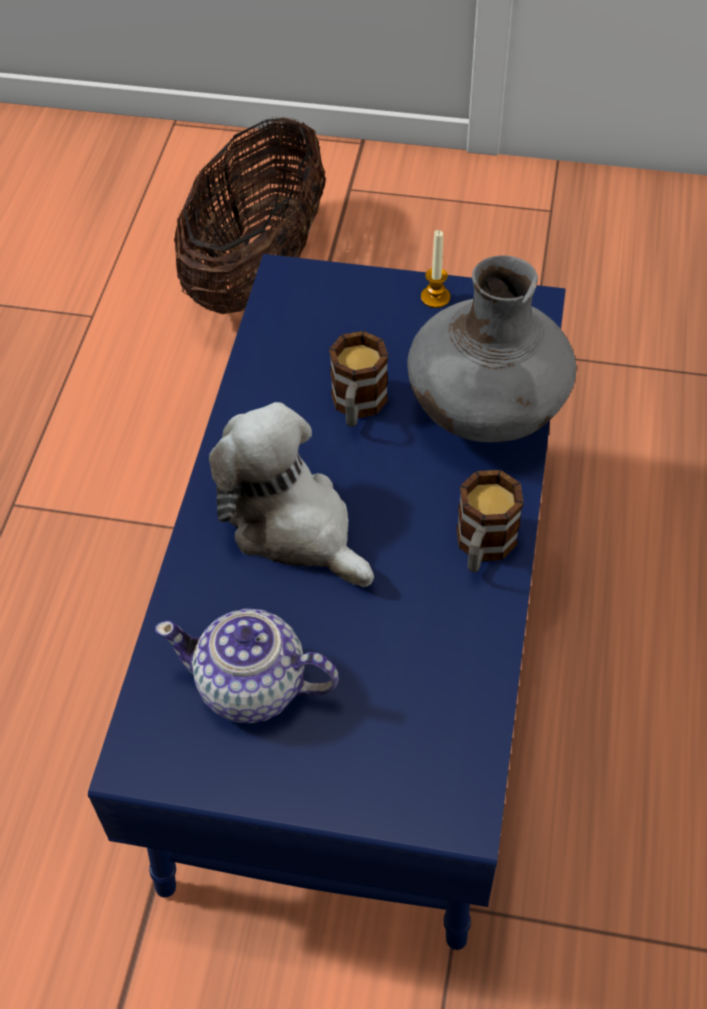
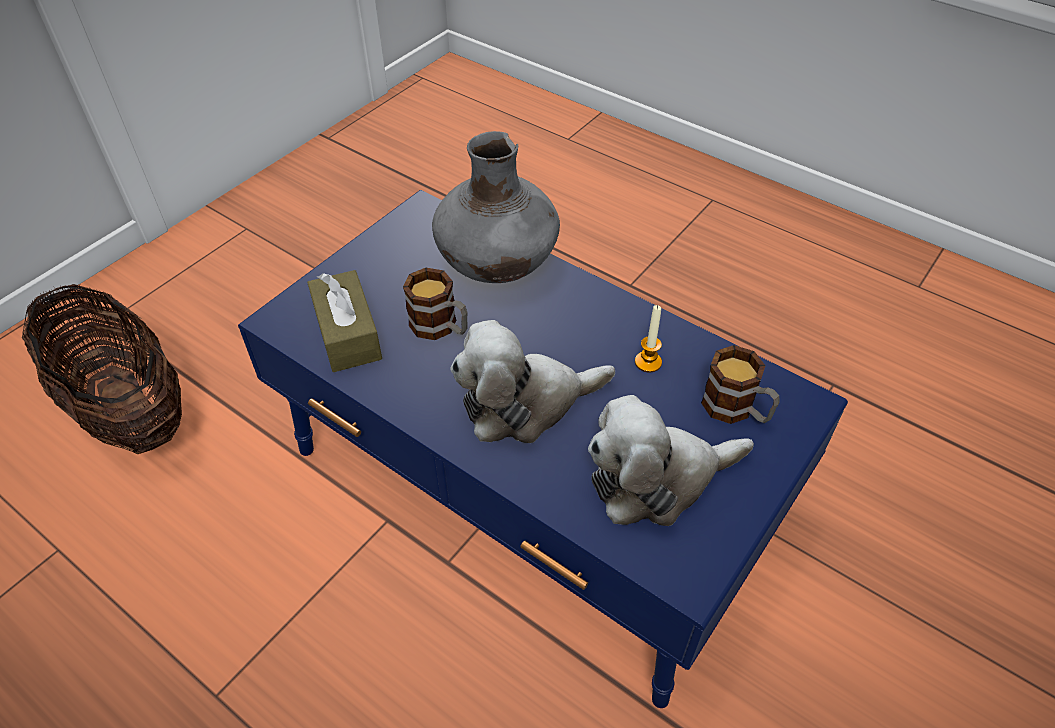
camera: 65 degrees left, 5 degrees down
(253, 687) = (657, 480): teapot -> plush toy
(300, 337) = (347, 334): none -> brown tissue box
(435, 297) = (374, 249): candle -> candle (648, 362)
(482, 547) = (608, 312): mug -> mug (736, 409)

